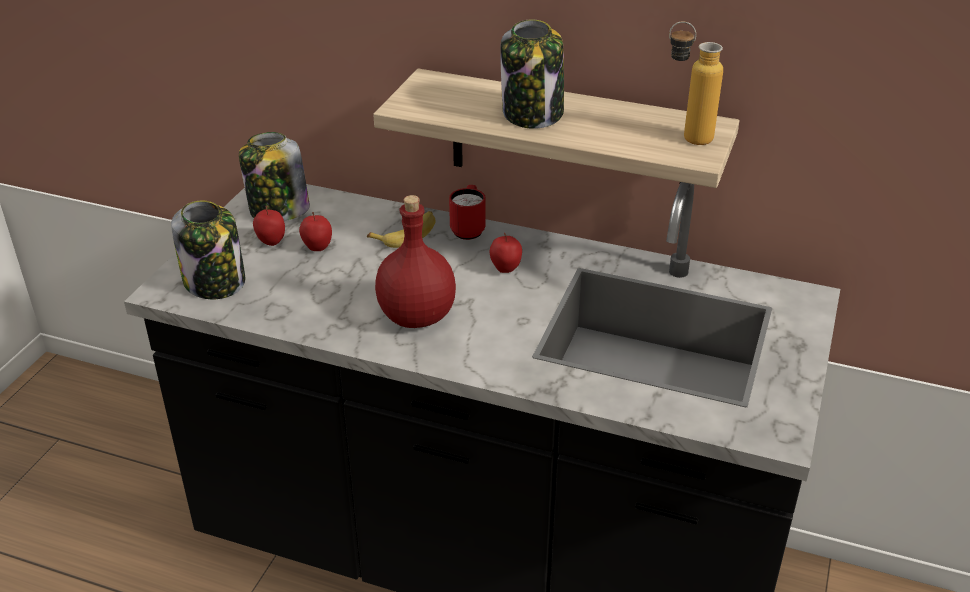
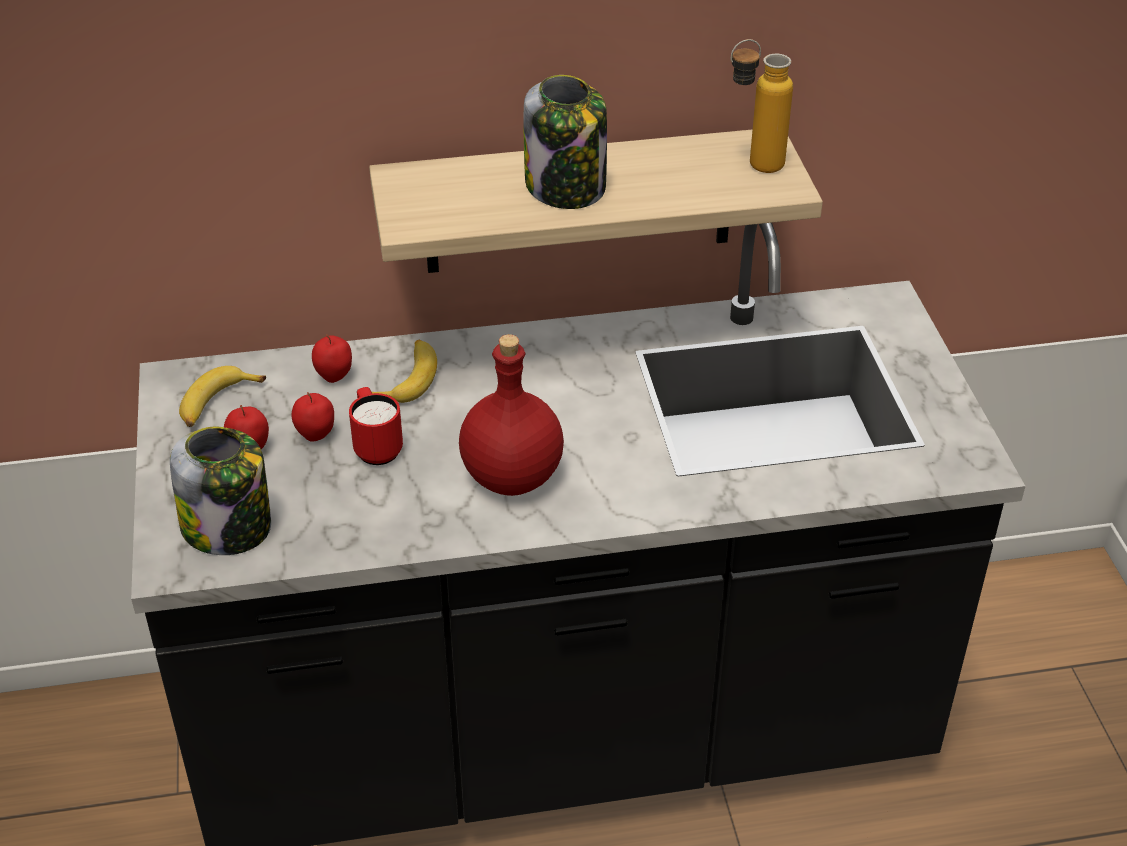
camera: 30 degrees left, 5 degrees up
(278, 211) = (217, 404): jar -> banana
(468, 229) = (473, 346): red mug -> red mug (376, 447)
(505, 270) = (560, 383): apple -> apple (334, 378)

